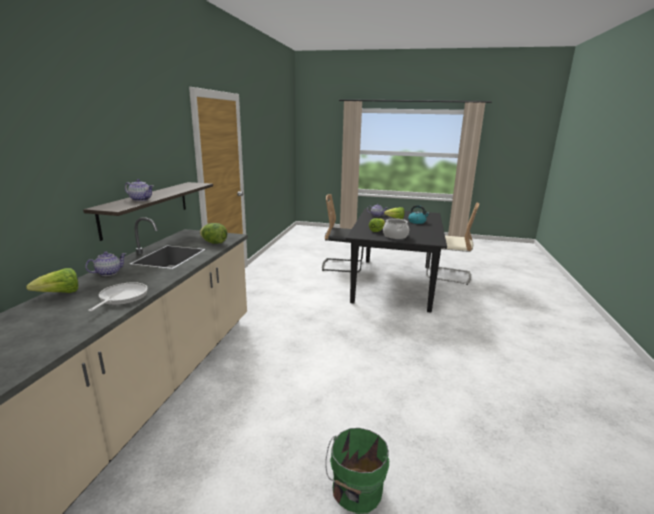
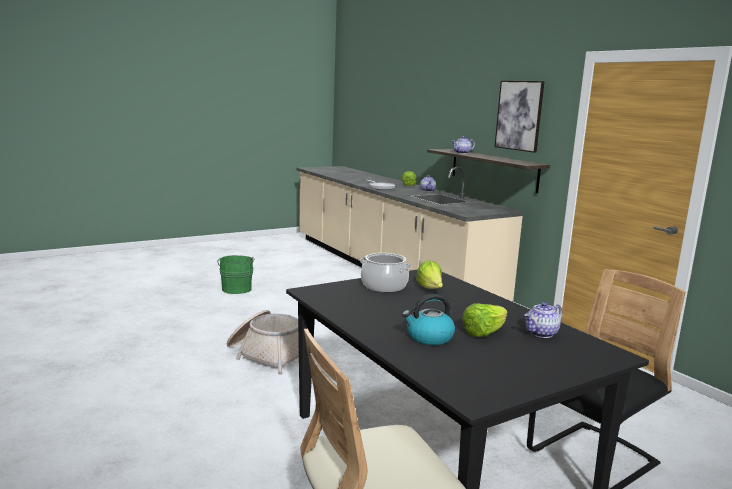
camera: 135 degrees right, 5 degrees down
(157, 145) = (519, 115): none -> picture
(214, 243) = (454, 208): lettuce -> none
(415, 354) = (267, 354): none -> basket

